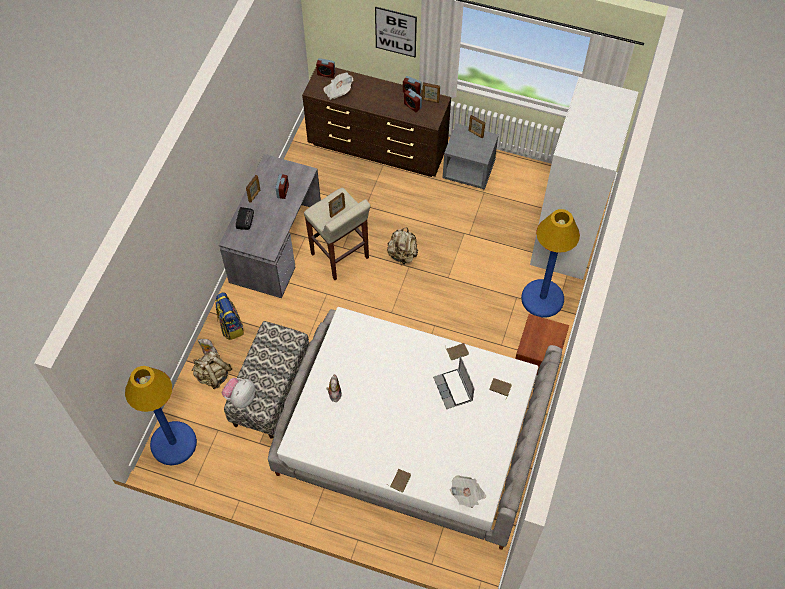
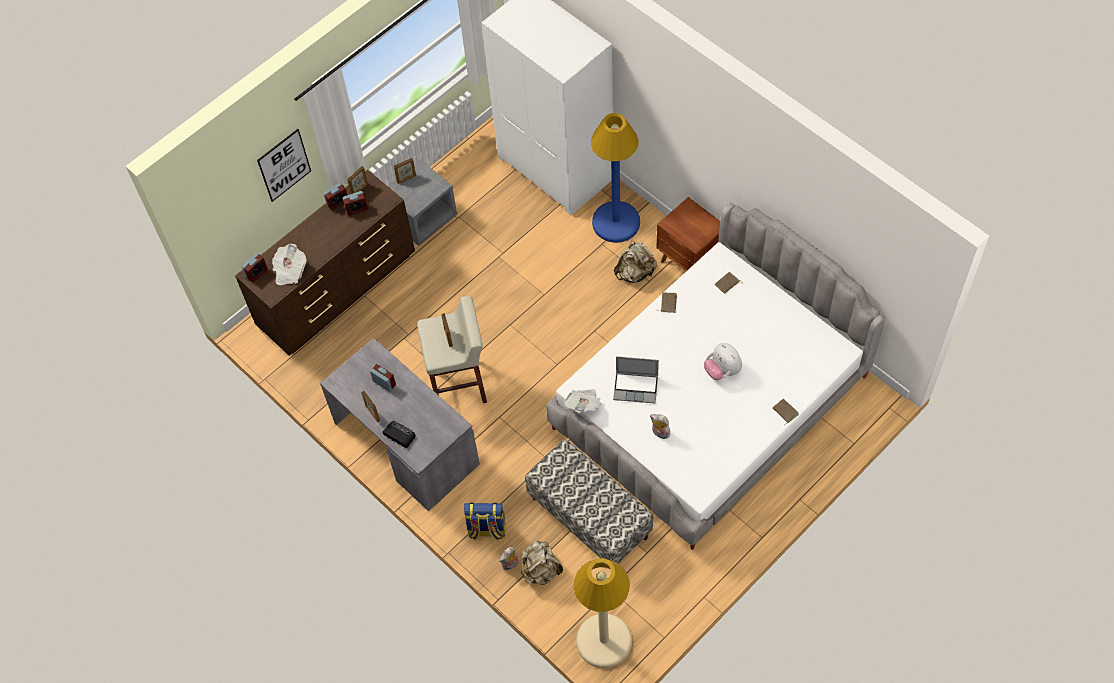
camera: 60 degrees left, 0 degrees up
(173, 443) = (604, 641): blue floor lamp -> beige floor lamp
(241, 398) = (610, 531): plush toy -> plush toy (722, 370)
(402, 254) = (492, 324): beige backpack -> beige backpack (635, 272)
(453, 389) = (709, 324): laptop -> laptop (636, 387)
(467, 494) = (826, 359): newspaper -> newspaper (584, 404)

